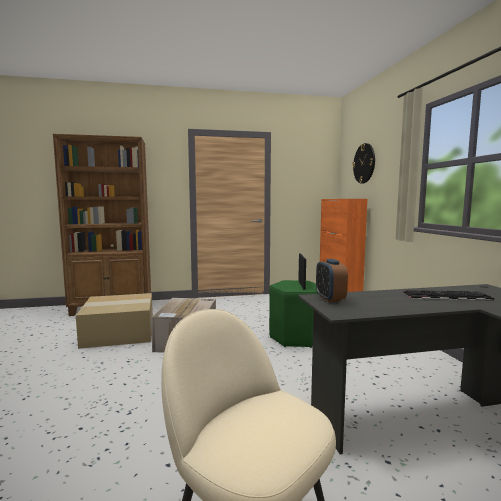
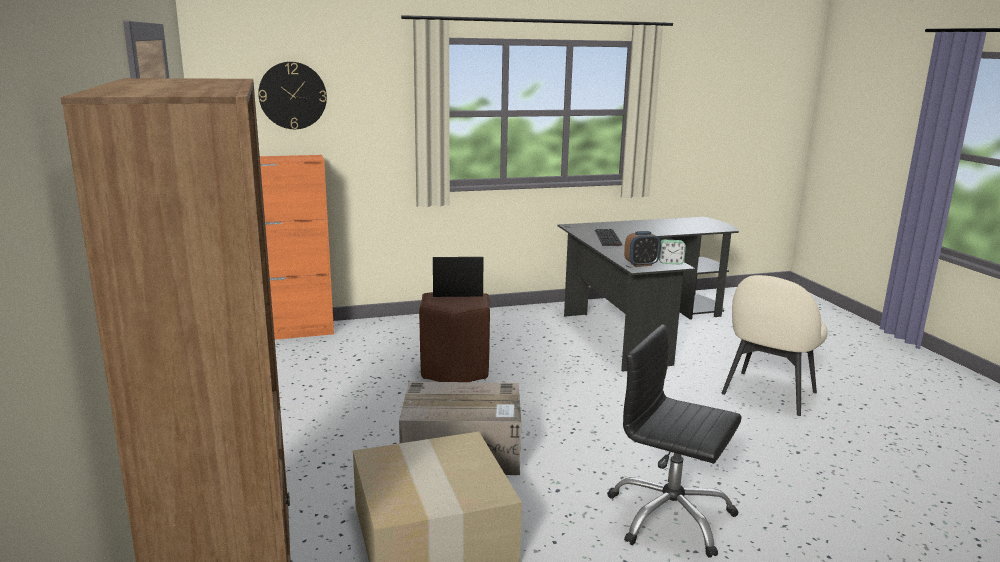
camera: 95 degrees left, 10 degrees up
(65, 395) = (670, 517): none -> black office chair
(296, 338) = (454, 371): green stool -> brown stool
(350, 311) = (670, 262): none -> alarm clock

